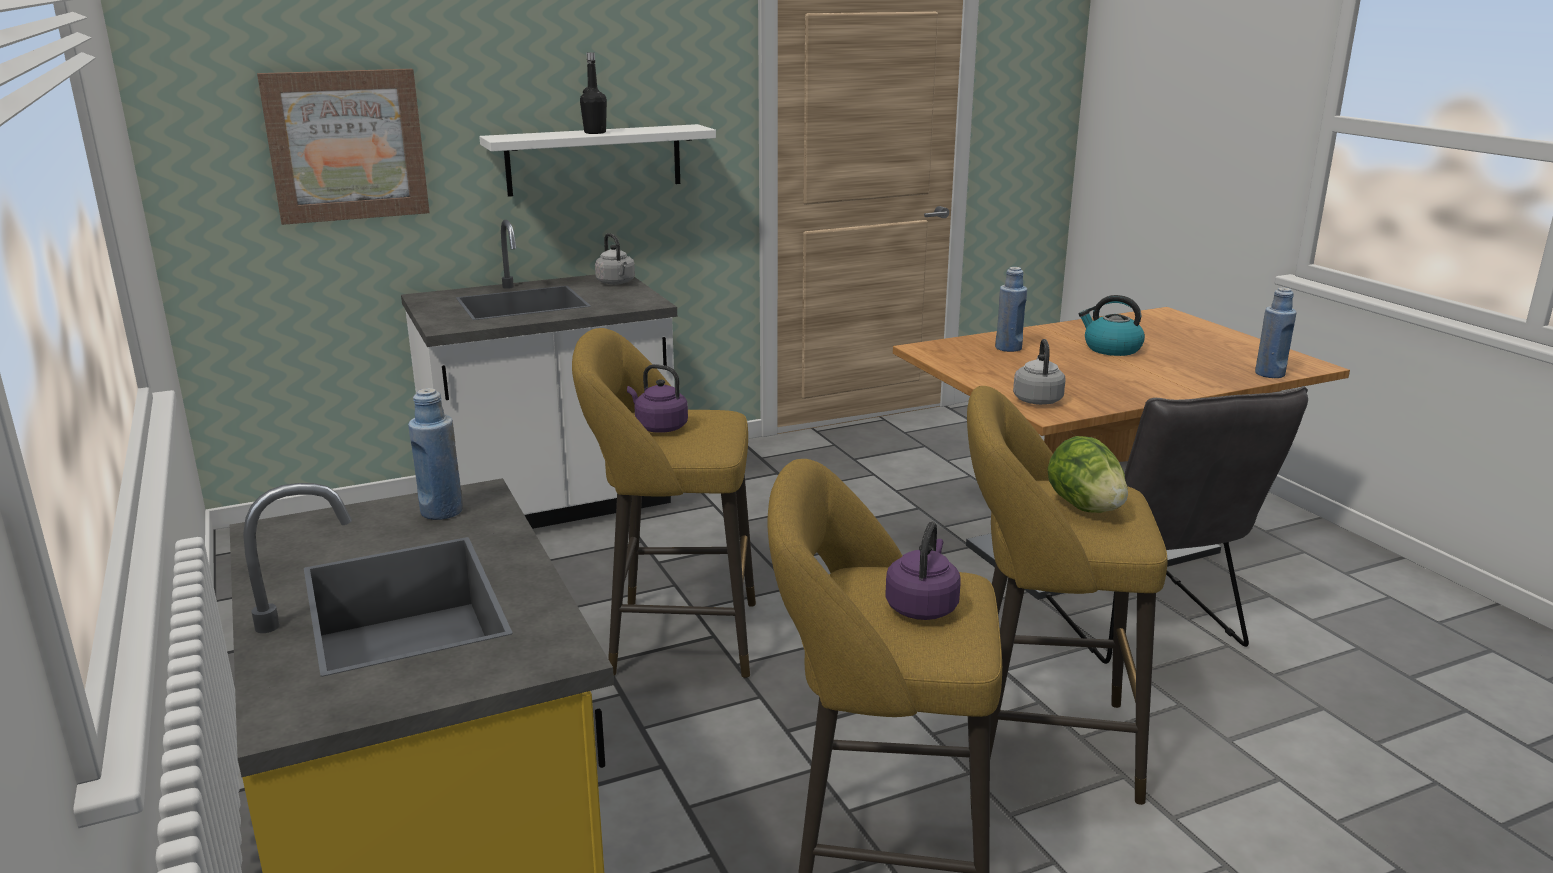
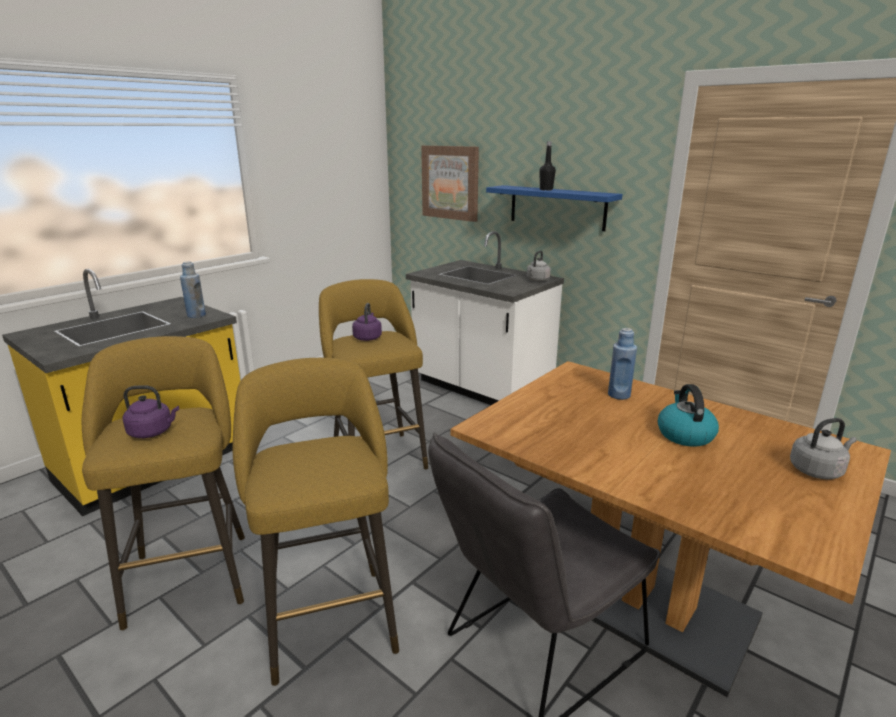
camera: 65 degrees right, 0 degrees up
(594, 160) = (557, 207): white shelf -> blue shelf
(1037, 399) = (508, 419): grey kettle -> grey kettle (817, 470)
(1085, 507) = (312, 463): lettuce -> none
(1270, 374) = (735, 528): blue bottle -> none

